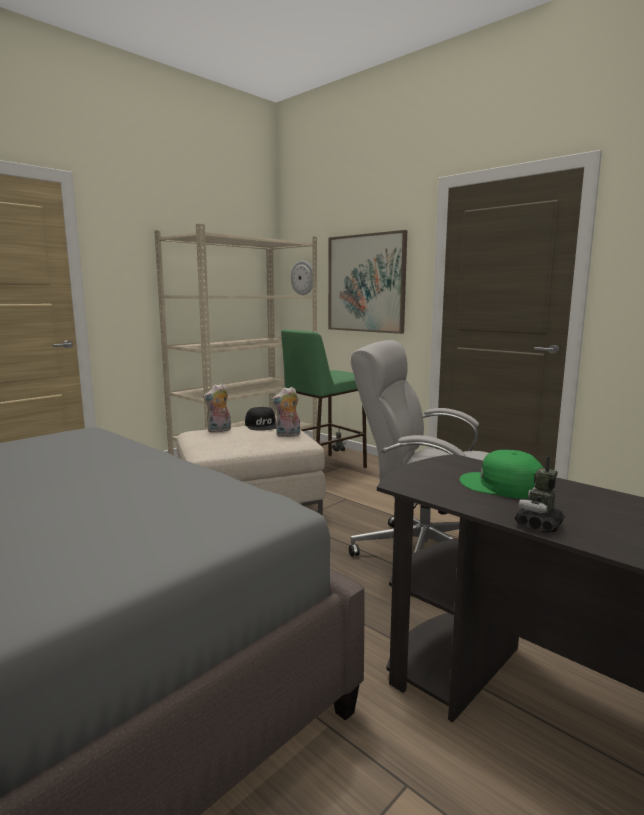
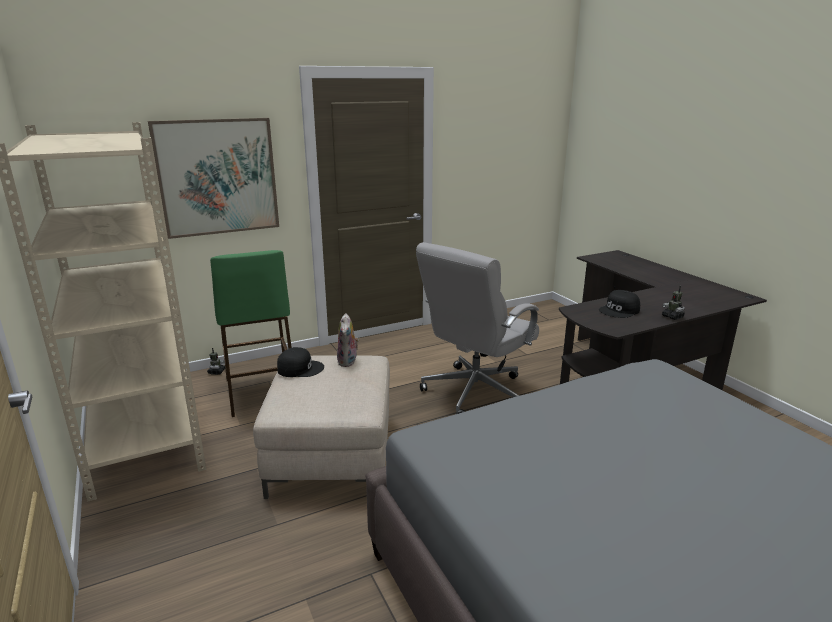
camera: 70 degrees left, 10 degrees up
(219, 430) = (295, 394): plush toy -> none
(303, 278) = (97, 176): wall clock -> none
(501, 486) = (619, 310): green cap -> black cap

